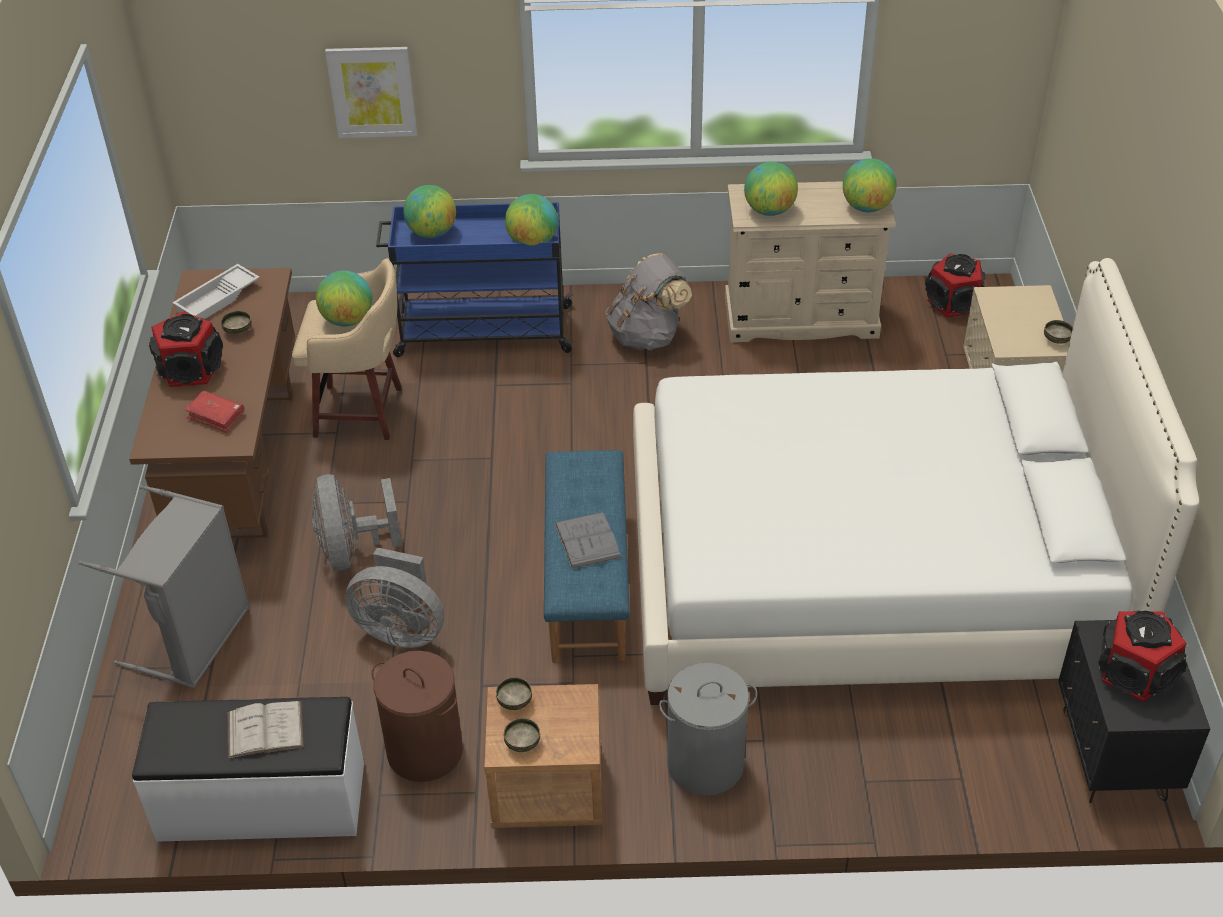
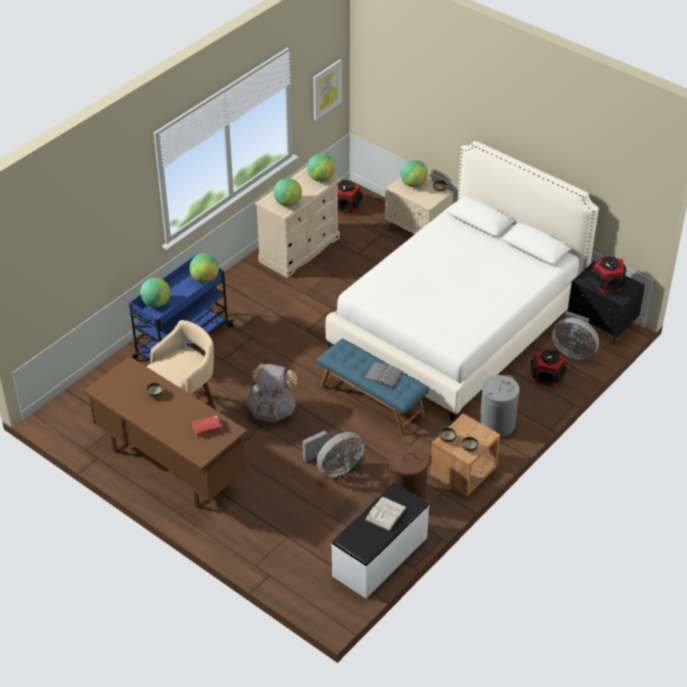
camera: 50 degrees left, 0 degrees up
(190, 369) = (163, 421): speaker -> speaker (546, 377)
(195, 640) = (266, 534): grey laundry basket -> none
(218, 299) = (123, 389): white tray -> none
(347, 320) = (180, 361): globe -> globe (413, 184)
(352, 551) = (271, 459): grey fan -> grey fan (573, 351)
(372, 92) = (100, 248): picture -> picture (326, 89)
(647, 335) = (252, 297): grey backpack -> grey backpack (272, 410)

